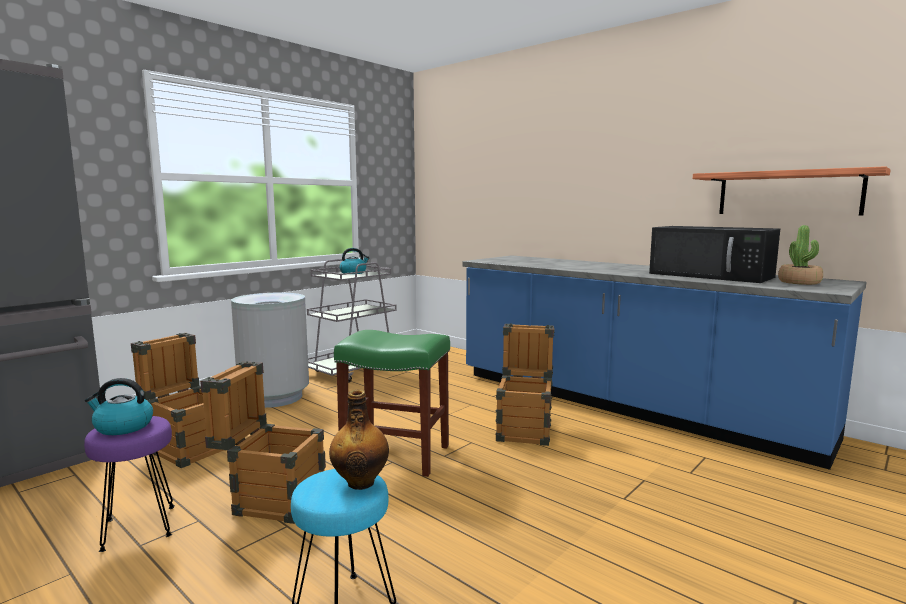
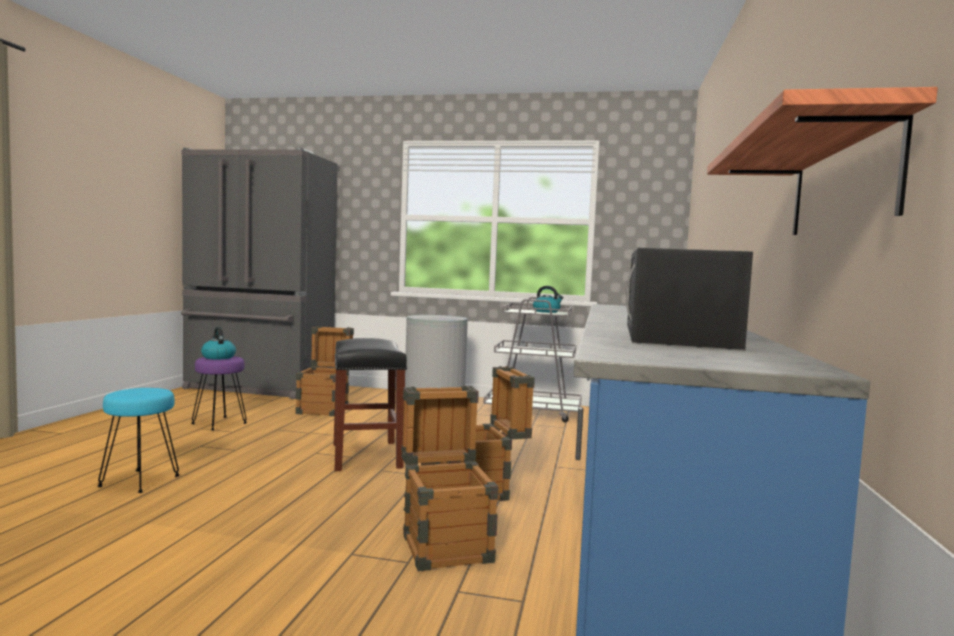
camera: 60 degrees right, 5 degrees down
(270, 500) = (267, 439): crate -> crate (444, 542)
(361, 482) = (144, 394): bottle -> none
(397, 454) = (367, 456): green stool -> black stool
(799, 282) = (698, 353): potted plant -> none

